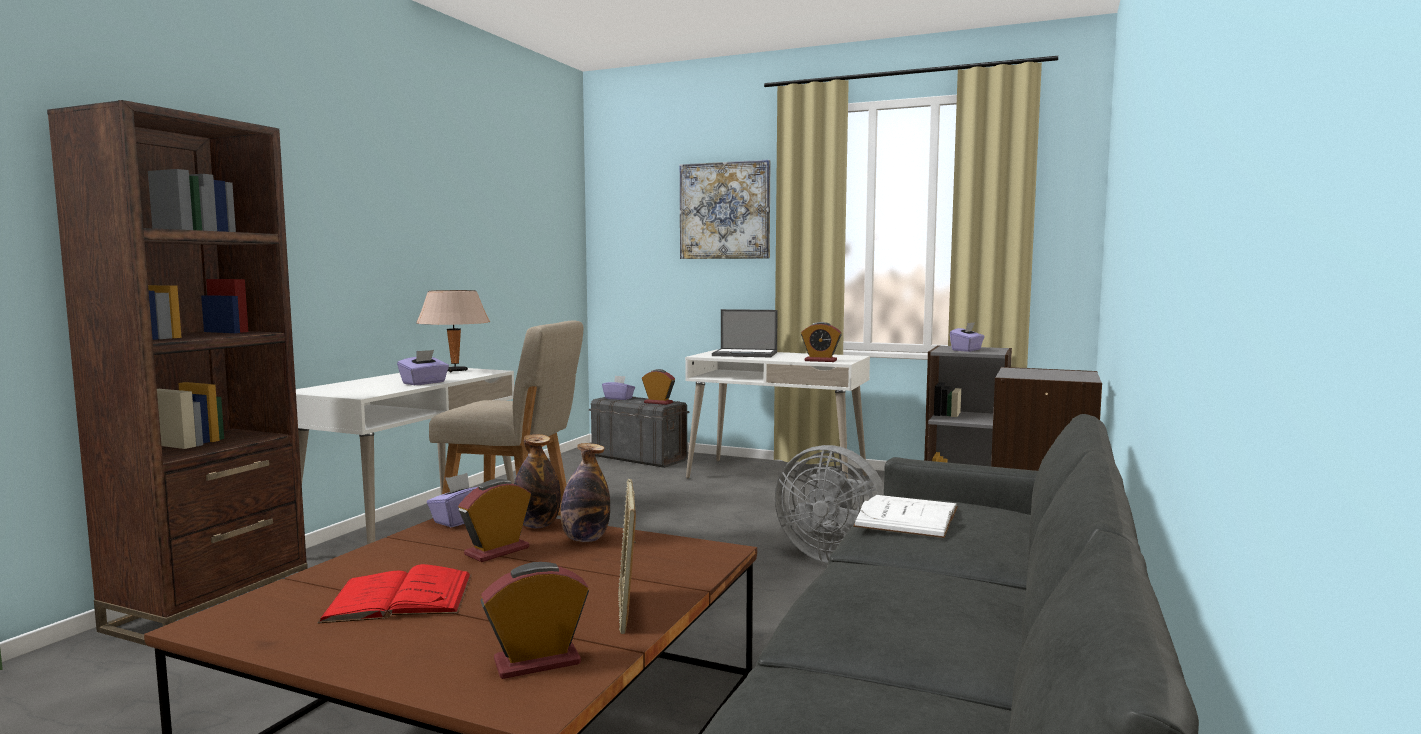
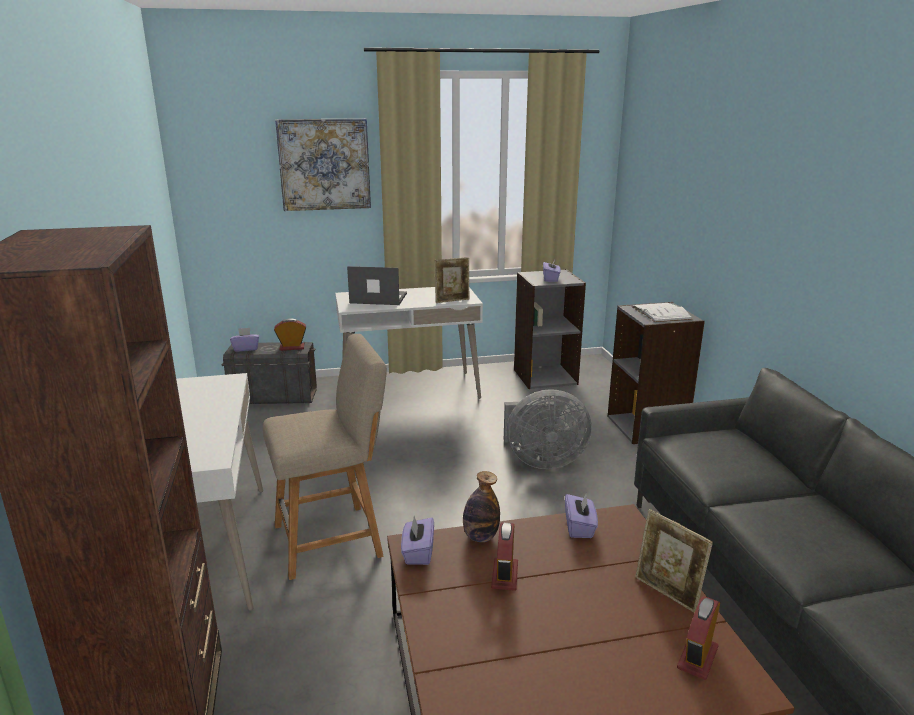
camera: 35 degrees left, 15 degrees up
(400, 598) = (531, 649): red book -> none
(424, 383) = (219, 419): purple tissue box -> purple tissue box (579, 527)
(455, 371) = (194, 387): beige table lamp -> none
(585, 539) = (535, 538): bottle -> none
(746, 354) = (377, 298): laptop -> laptop turned 150 degrees counterclockwise
(820, 360) = (452, 300): alarm clock -> picture frame
(907, 516) = (708, 458): white book -> white book (661, 313)

